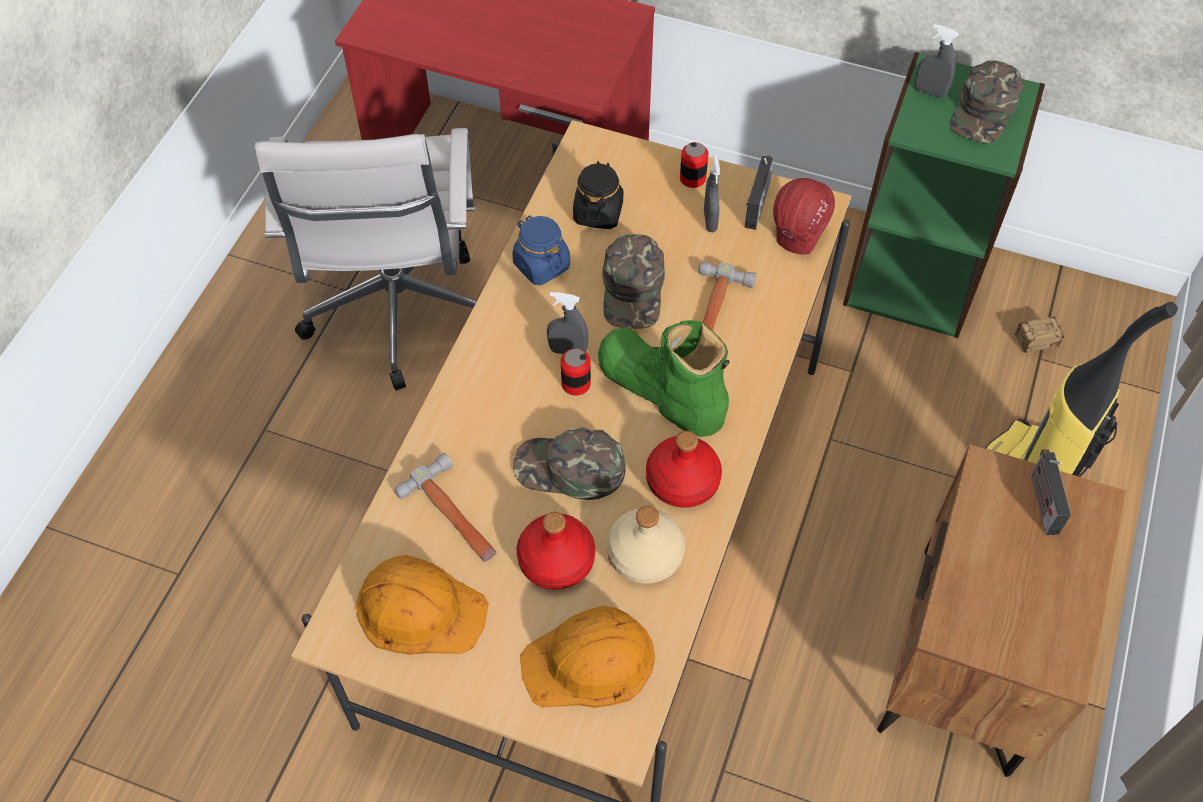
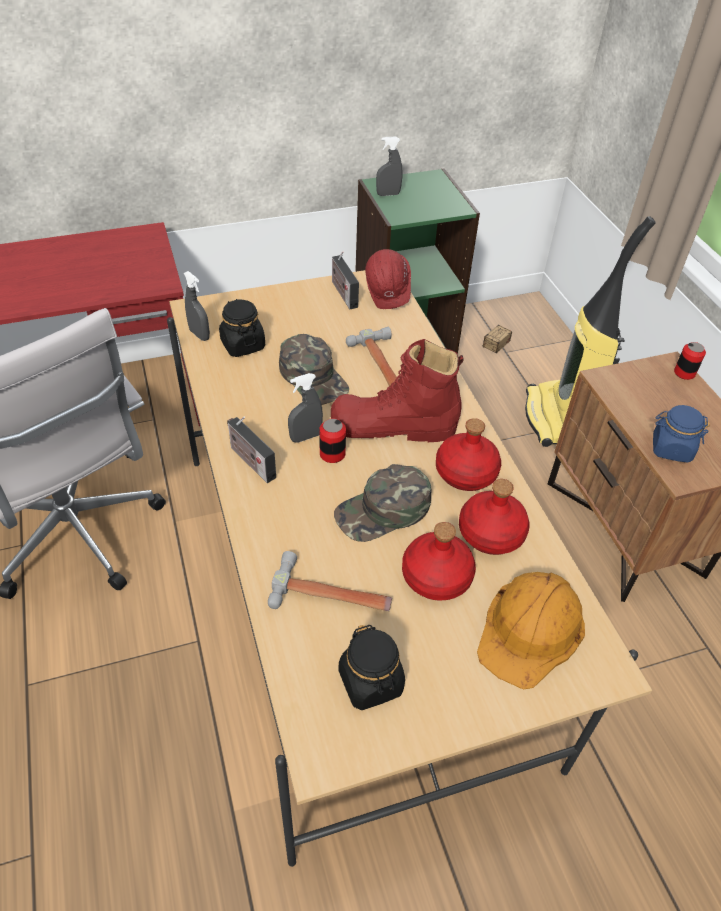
camera: 40 degrees left, 10 degrees down
(420, 609) = (371, 682): orange hard hat -> black jar
(541, 265) = (233, 394): blue jar -> blue jar (671, 448)
(644, 554) = (490, 534): beige bottle -> red bottle
(661, 389) = (393, 426): green boot -> red boot
(692, 178) = (288, 298): can -> can (684, 373)
(710, 221) = (324, 316): grey spray bottle -> grey spray bottle (199, 335)
(984, 111) = (427, 192): green cap -> none
(1042, 500) = (646, 378): radio -> radio (250, 461)

